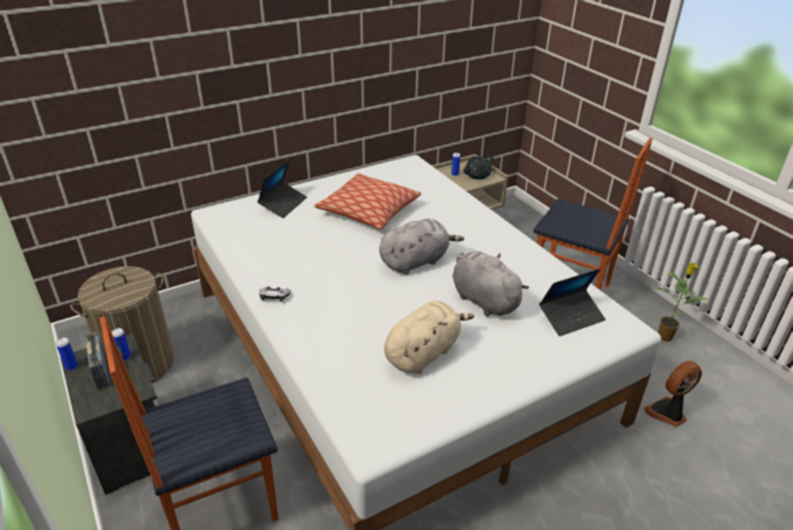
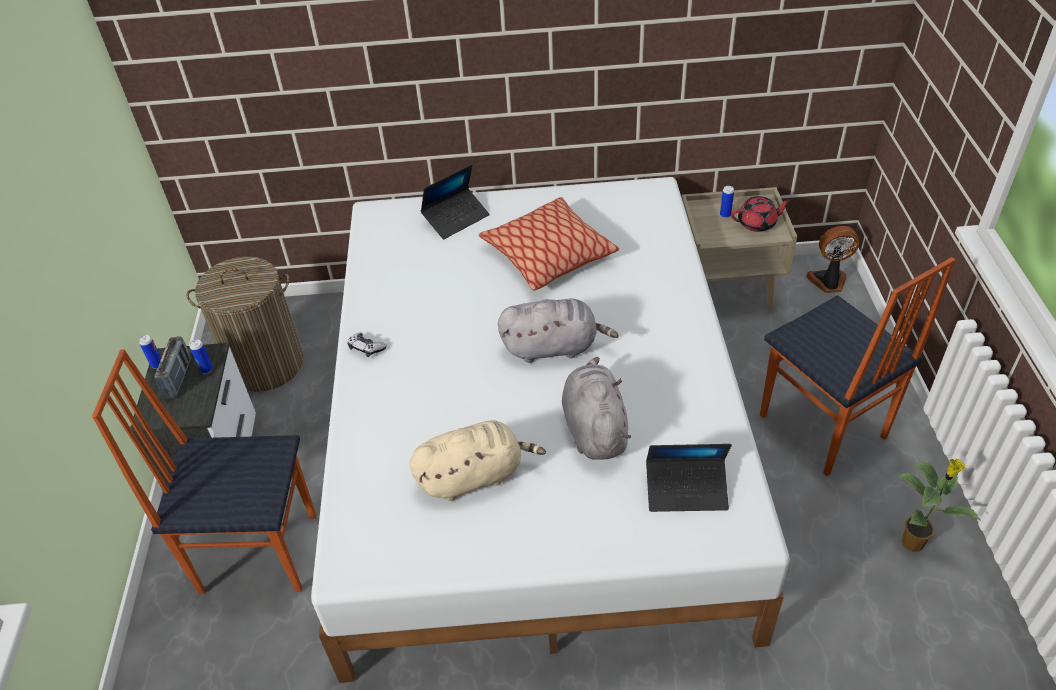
camera: 30 degrees right, 10 degrees up
(478, 175) = (758, 223): black teapot -> red teapot
(667, 413) = (828, 651): fan -> fan (828, 282)

